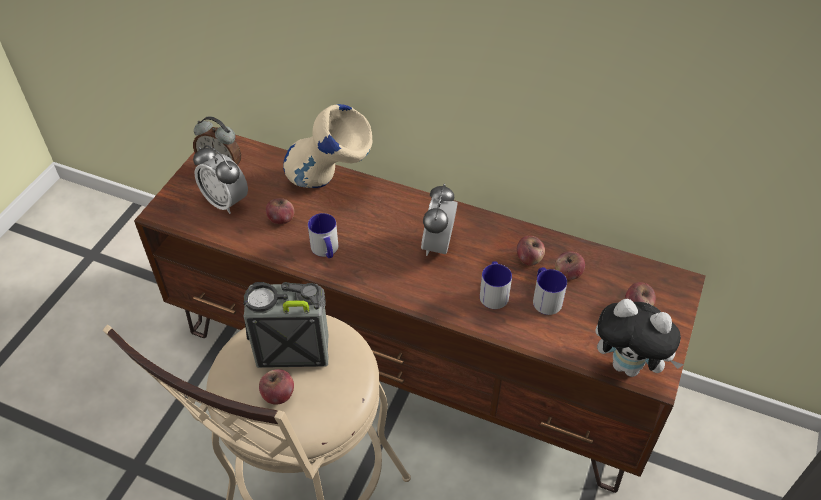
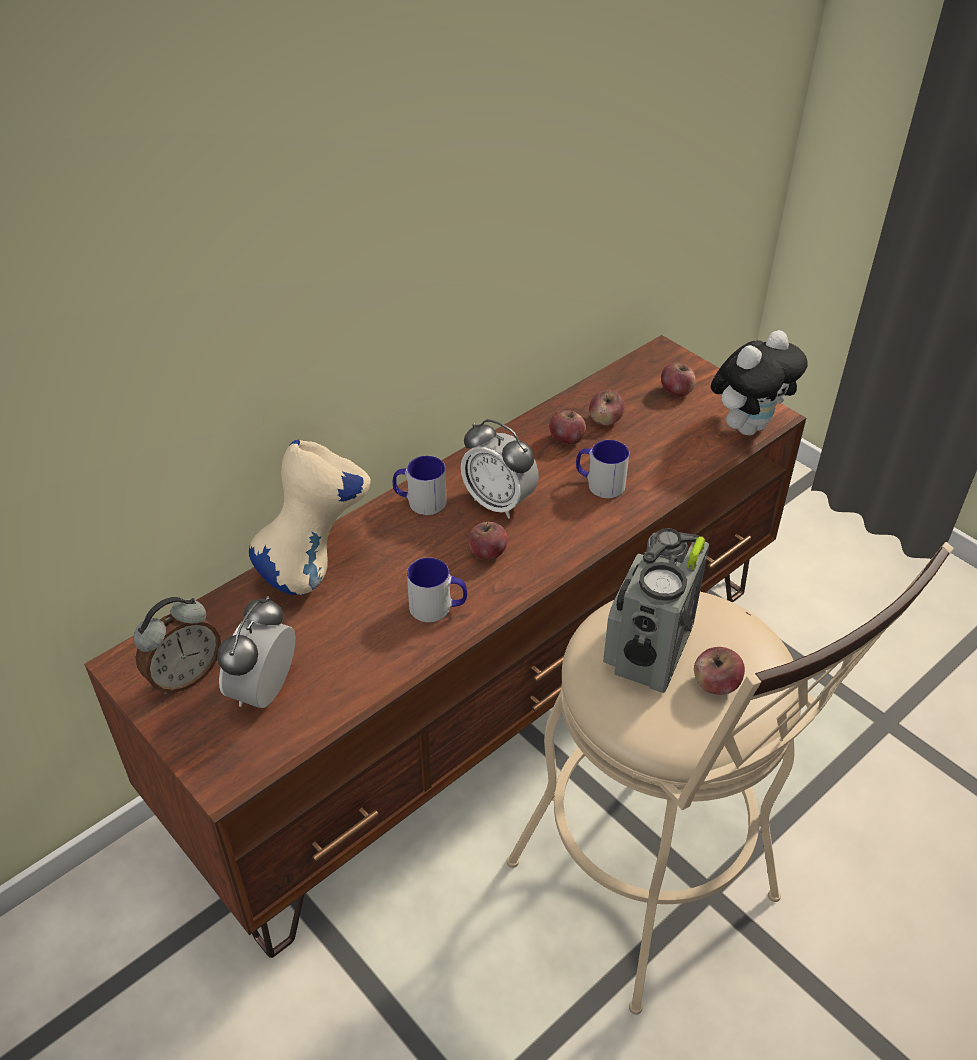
camera: 65 degrees left, 5 degrees down
(226, 202) = (264, 691): alarm clock -> alarm clock turned 135 degrees clockwise
(281, 219) = (347, 637): apple -> apple (487, 552)
(545, 298) = (630, 449): mug -> mug (420, 501)

